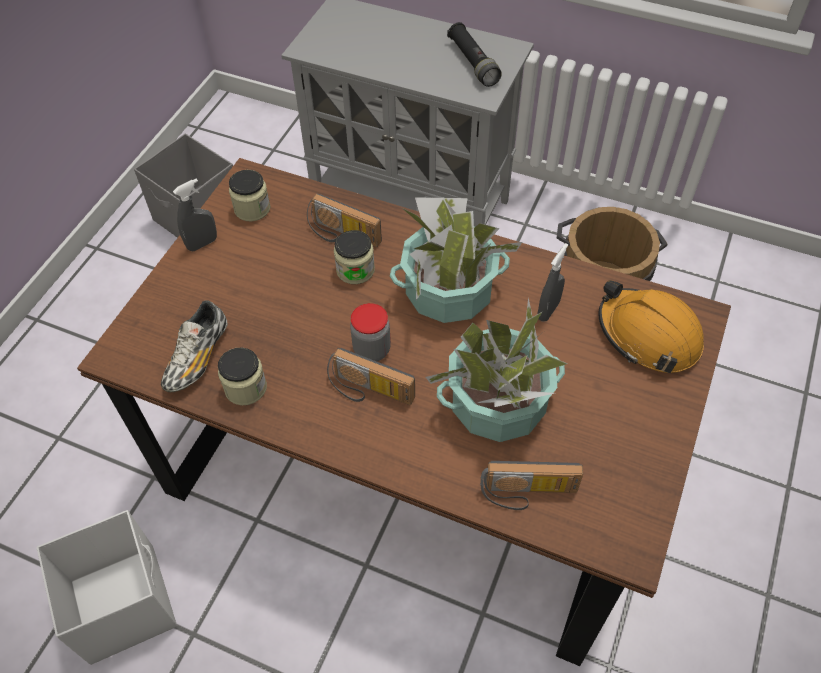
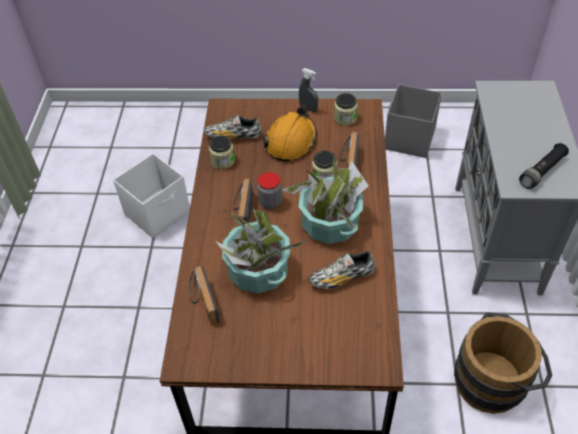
camera: 70 degrees right, 5 degrees down
(548, 310) = (342, 278): grey spray bottle -> shoe
(648, 335) = (348, 338): orange hard hat -> orange hard hat (291, 141)

